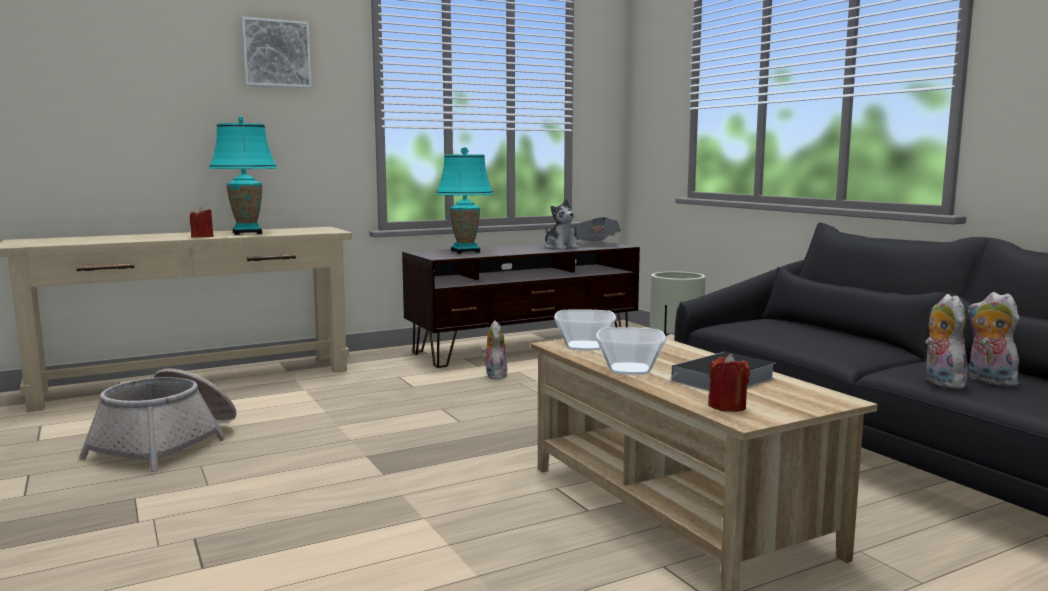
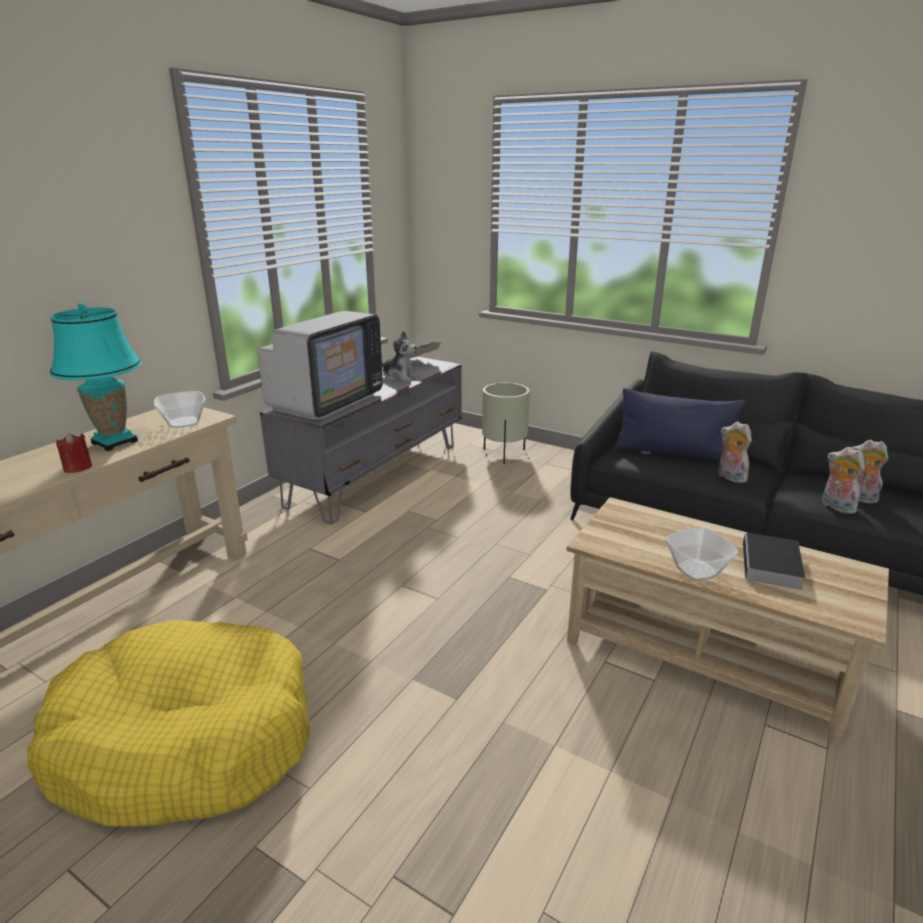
camera: 30 degrees left, 15 degrees up
(168, 444) = (185, 740): basket -> yellow dog bed
(276, 53) = (81, 202): picture -> none
(465, 251) = (326, 401): turquoise table lamp -> television
(494, 375) = (394, 522): plush toy -> plush toy (729, 477)
(524, 347) = (377, 474): brown tv stand -> grey tv stand
(585, 346) = (615, 540): bowl -> bowl (184, 422)
(727, 406) = (828, 607): red candle -> none
(798, 329) = (673, 453): none -> blue pillow

